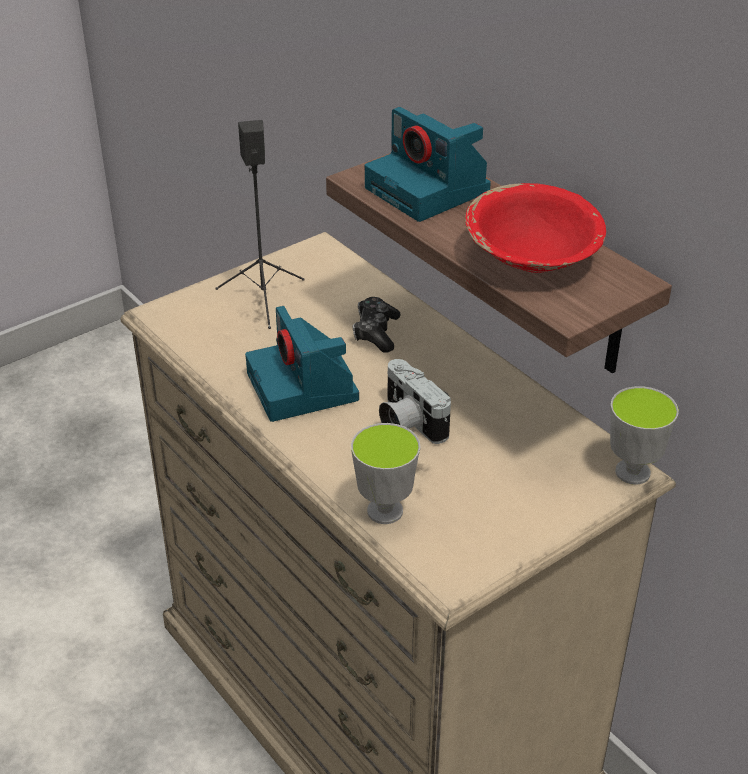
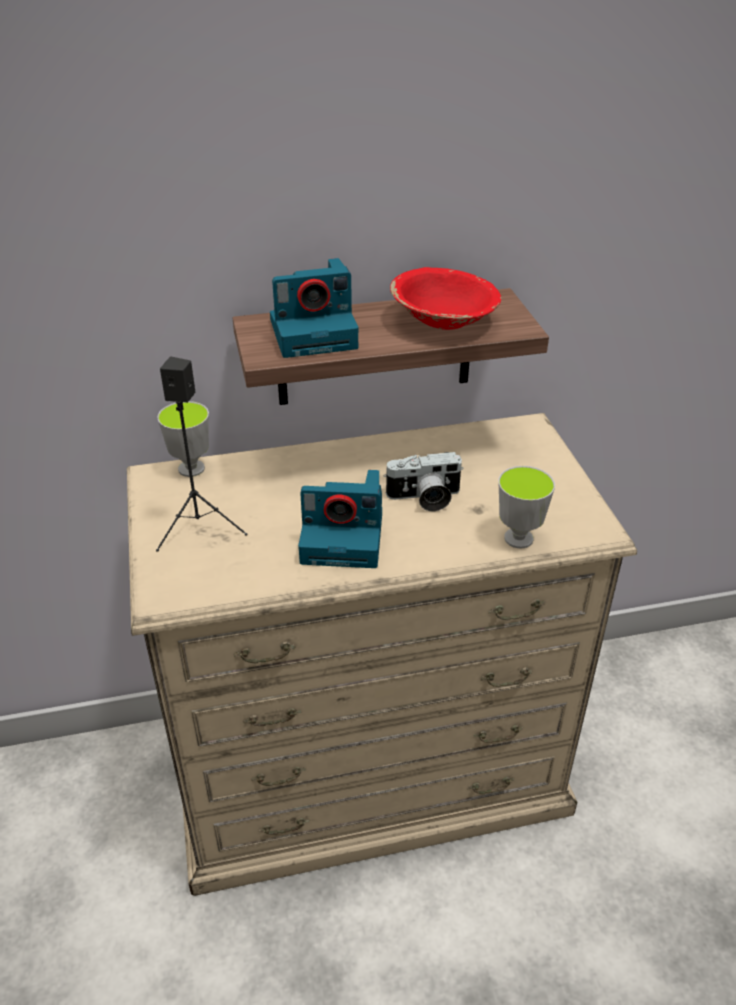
camera: 65 degrees left, 0 degrees up
(376, 332) = (301, 480): game controller -> none
(632, 472) = (534, 423): cup -> cup (191, 469)

